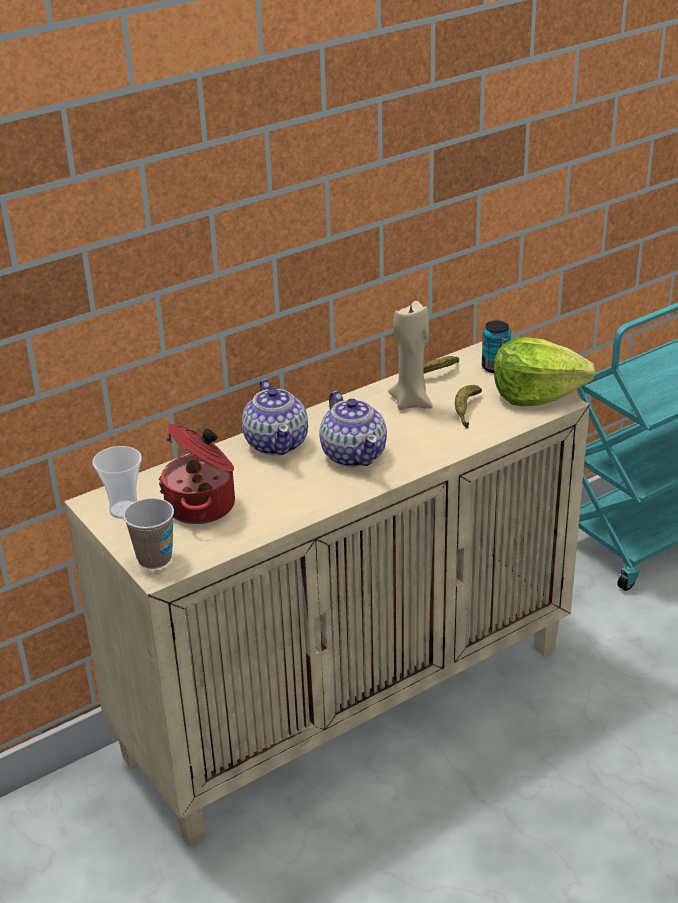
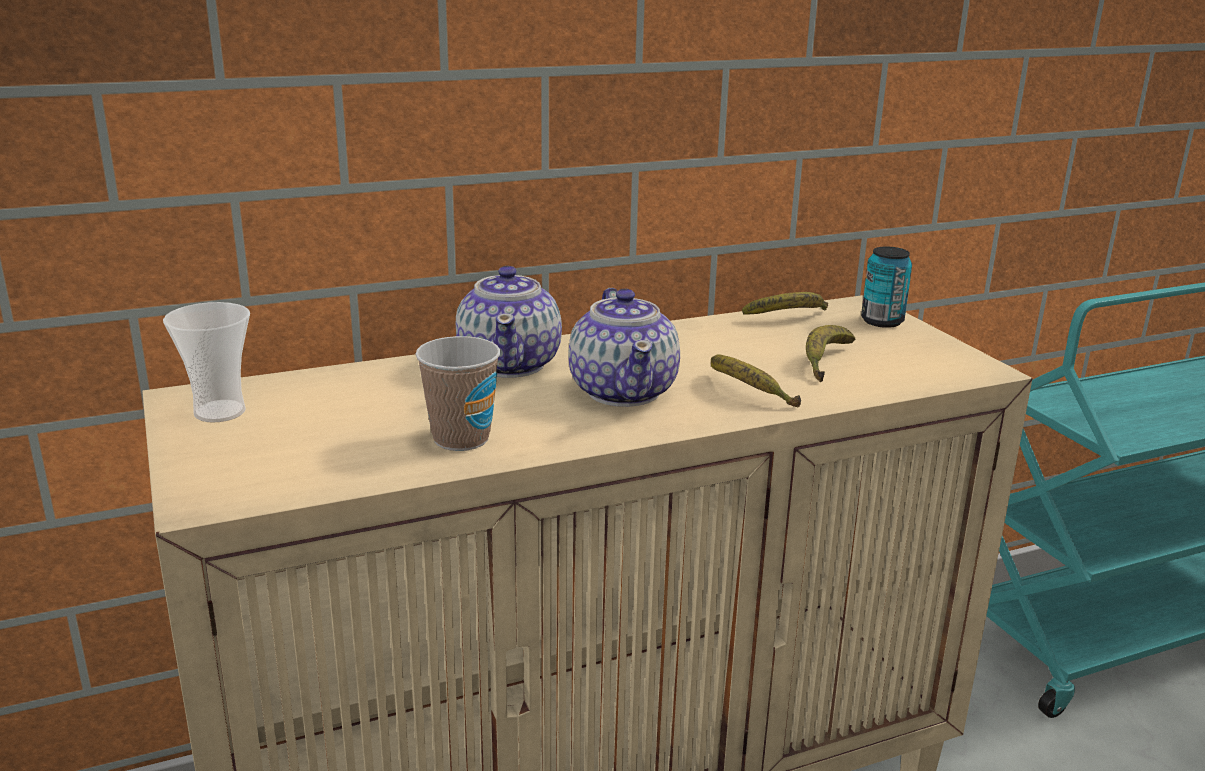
camera: 10 degrees right, 10 degrees down
(154, 558) = (211, 481): cup -> cup (461, 439)
(203, 505) = (345, 422): cooking pot -> none
(411, 402) = (740, 343): beige candle -> none
(426, 444) = (747, 392): none -> banana
(536, 394) = (943, 356): lettuce -> none

